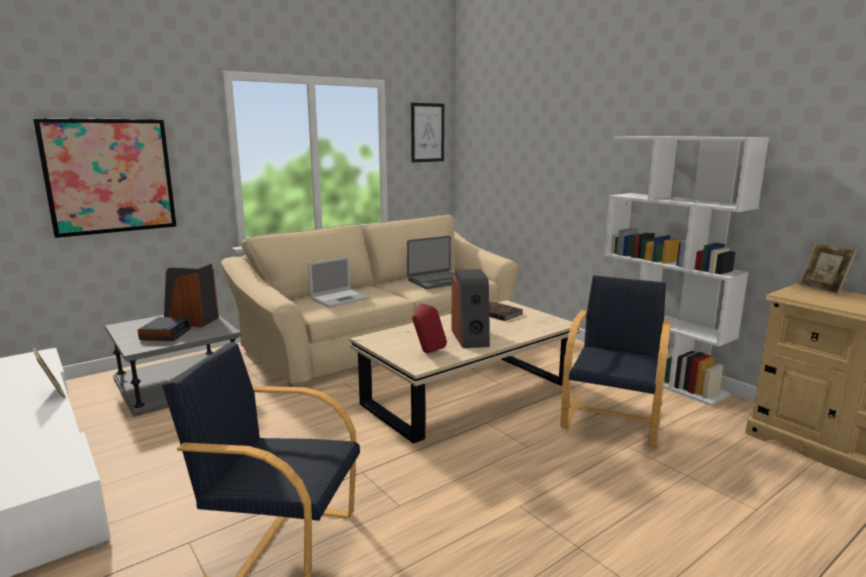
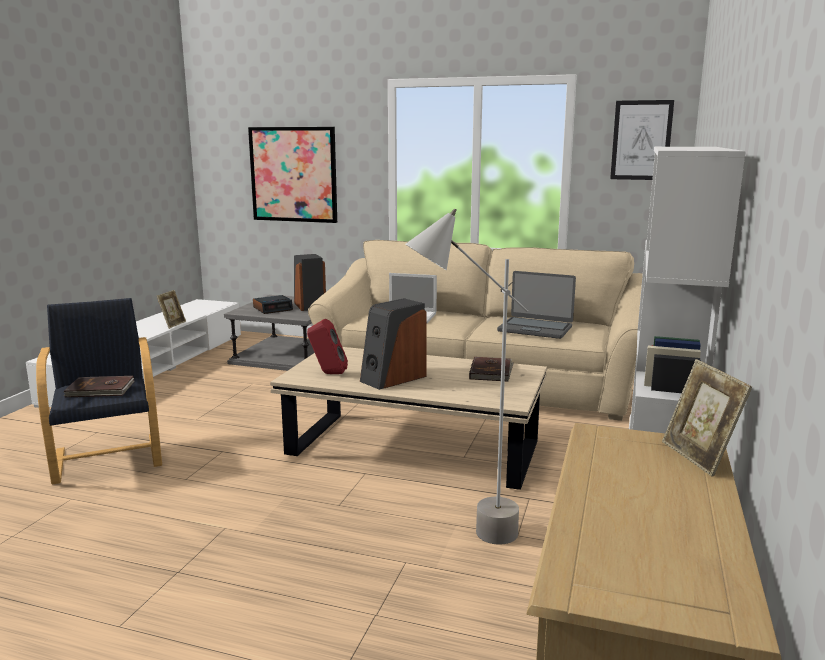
camera: 55 degrees right, 0 degrees up
(291, 459) = (100, 390): none -> brown book
(612, 419) = (464, 538): black armchair -> grey floor lamp
(822, 289) = (699, 457): picture frame -> picture frame turned 45 degrees counterclockwise

